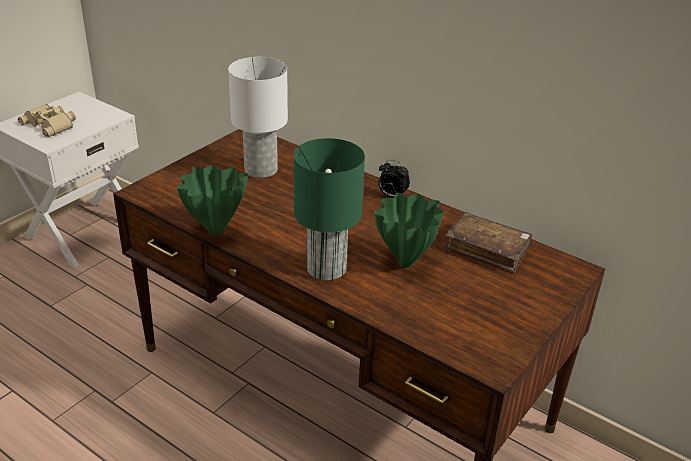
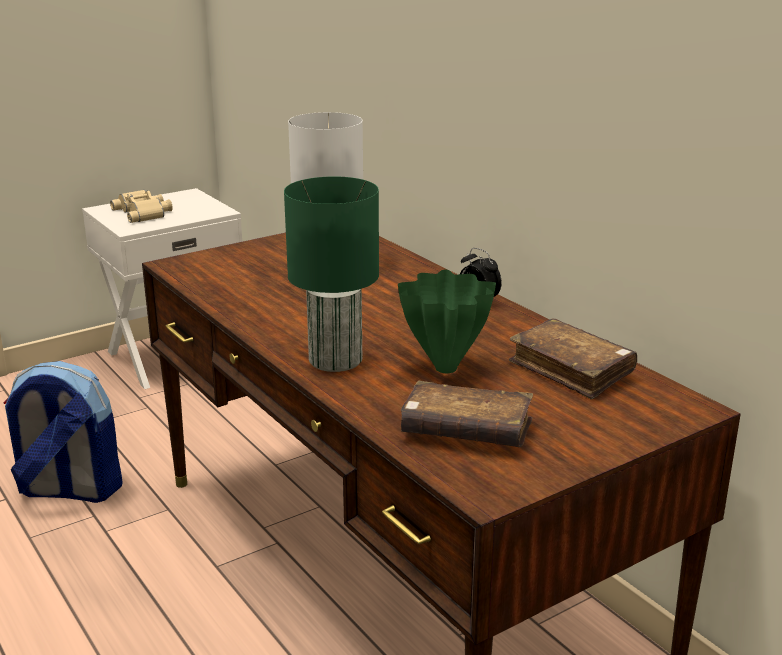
camera: 20 degrees right, 10 degrees down
(62, 372) = (69, 490): none -> backpack
(214, 232) = (227, 309): green vase -> none
(451, 317) = (466, 431): none -> brown book

